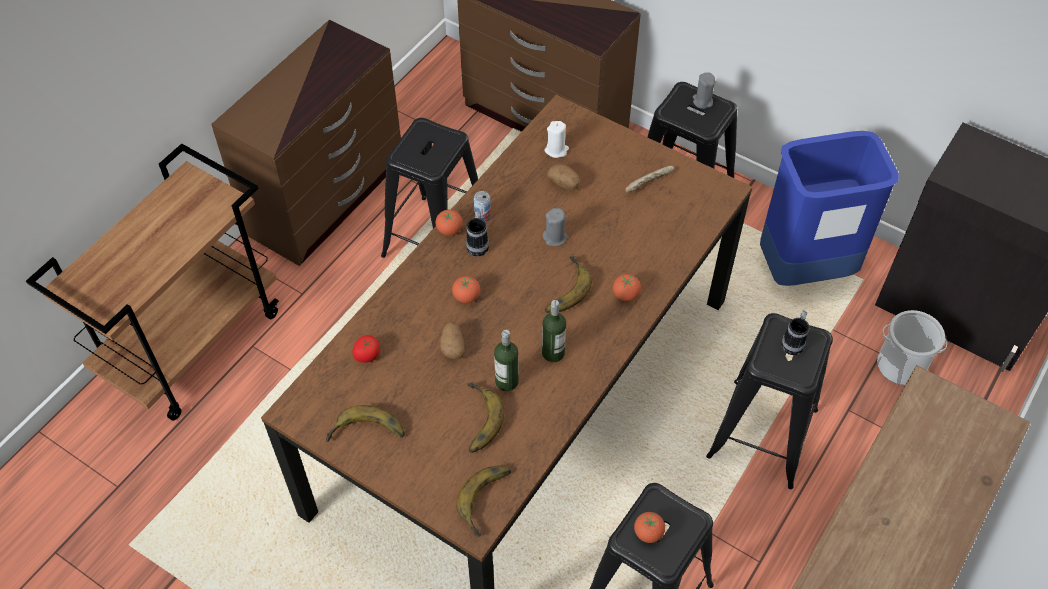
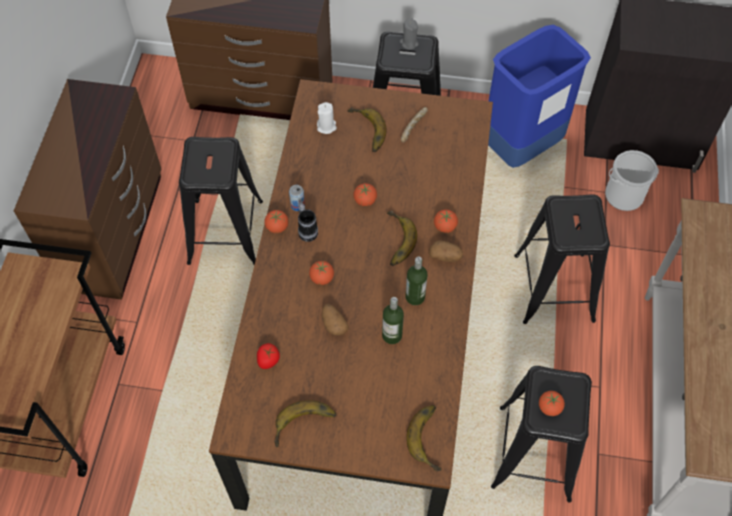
camera: 25 degrees left, 5 degrees up
(475, 420) = (385, 377): banana -> banana (365, 132)
(555, 237) = (365, 200): grey candle -> tomato
(564, 183) = (348, 153): potato -> potato (445, 256)
(793, 342) = (576, 213): mug -> none

